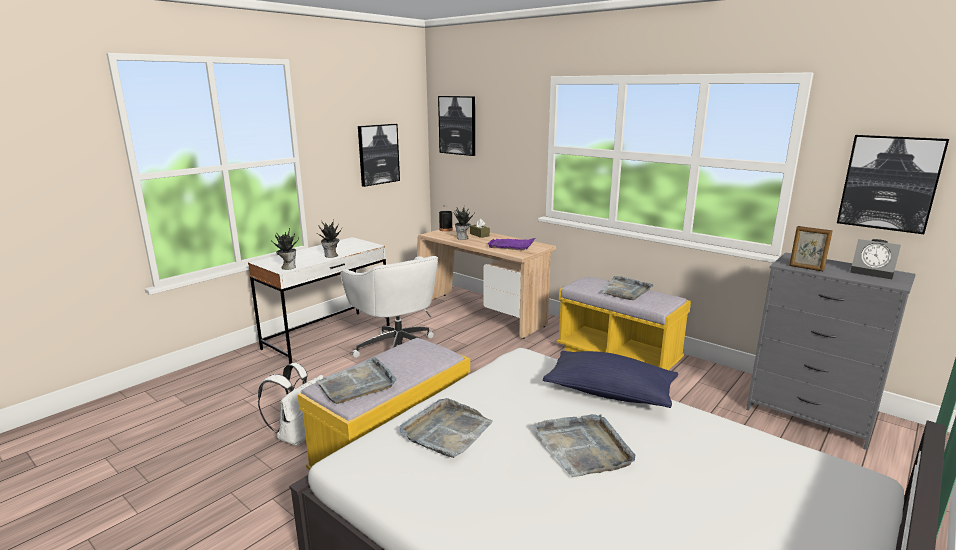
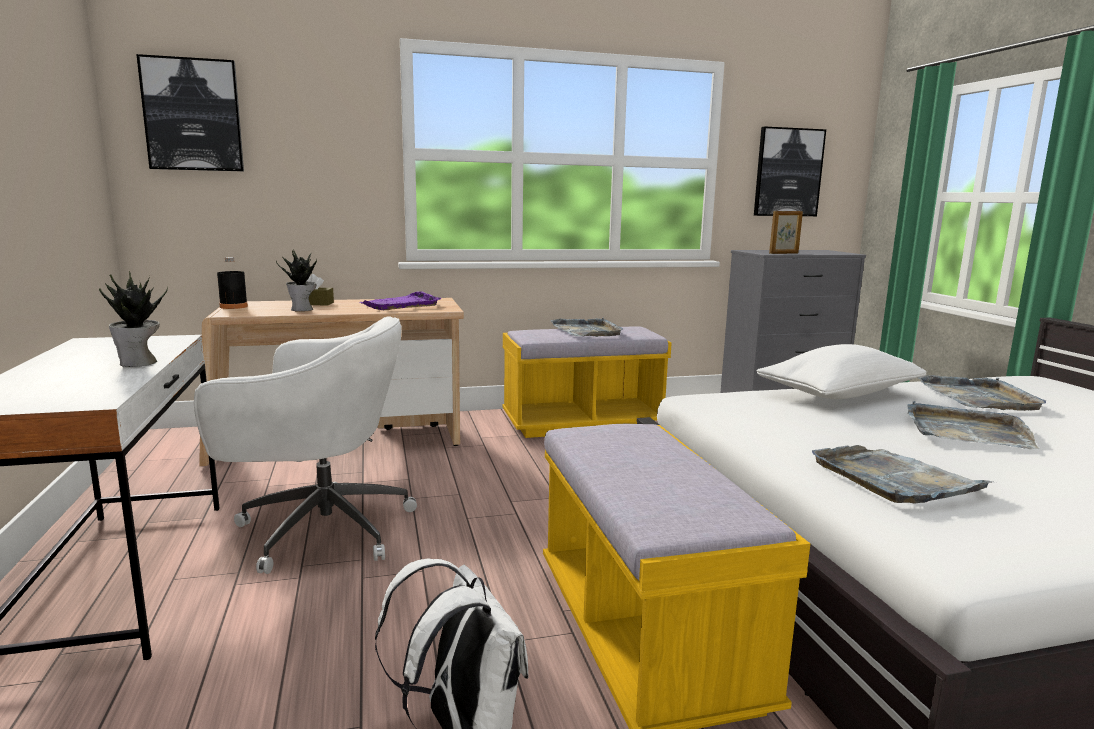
camera: 55 degrees left, 5 degrees down
(288, 267) = (95, 396): potted plant -> none
(357, 384) = (686, 497): grey tray -> grey tray (979, 397)
(378, 154) = (53, 156): picture -> none
(609, 393) = (839, 395): blue pillow -> white pillow
(873, 272) = (814, 251): alarm clock -> none

